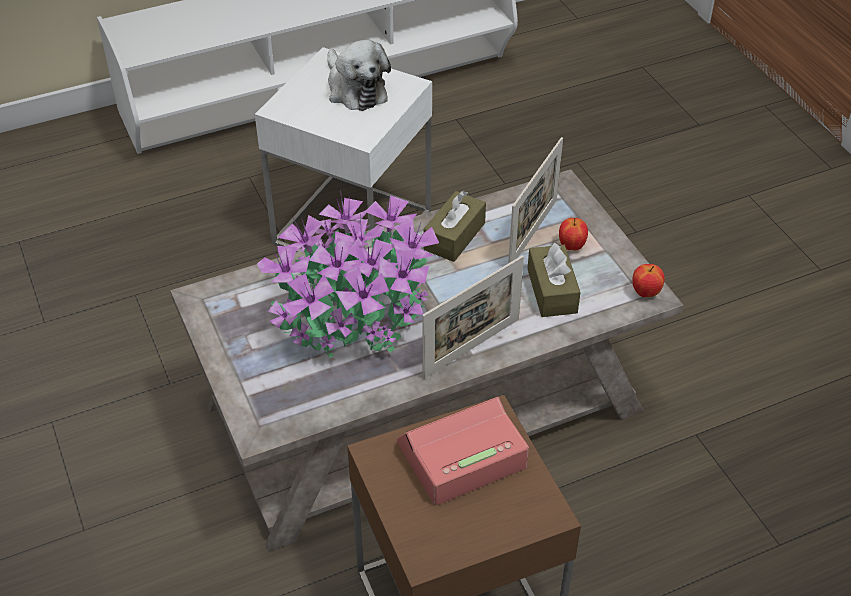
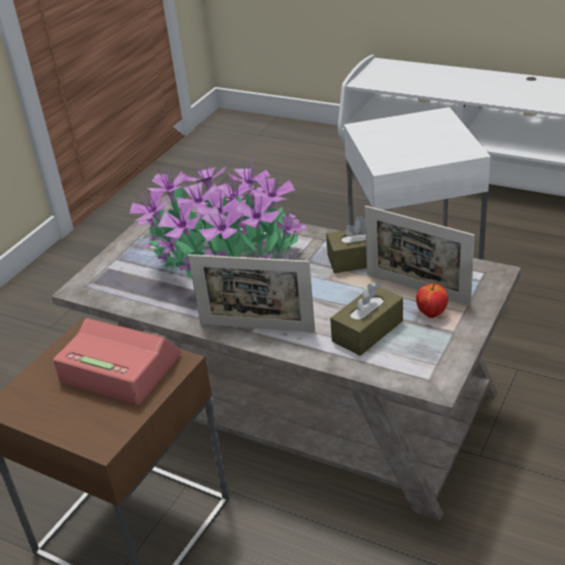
camera: 55 degrees right, 10 degrees down
(355, 89) = (427, 138): plush toy -> none
(532, 234) = (417, 289): picture frame -> picture frame turned 45 degrees clockwise
(645, 293) = (434, 378): apple -> none

